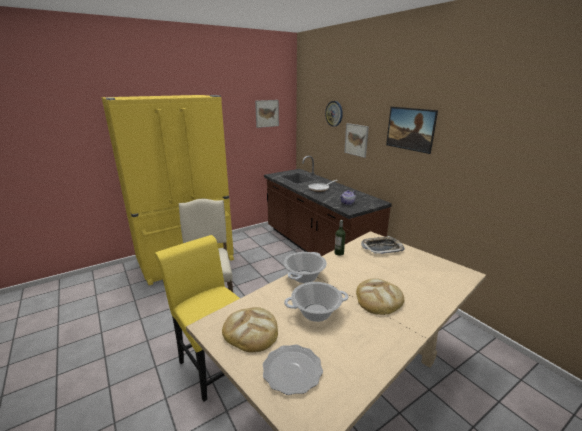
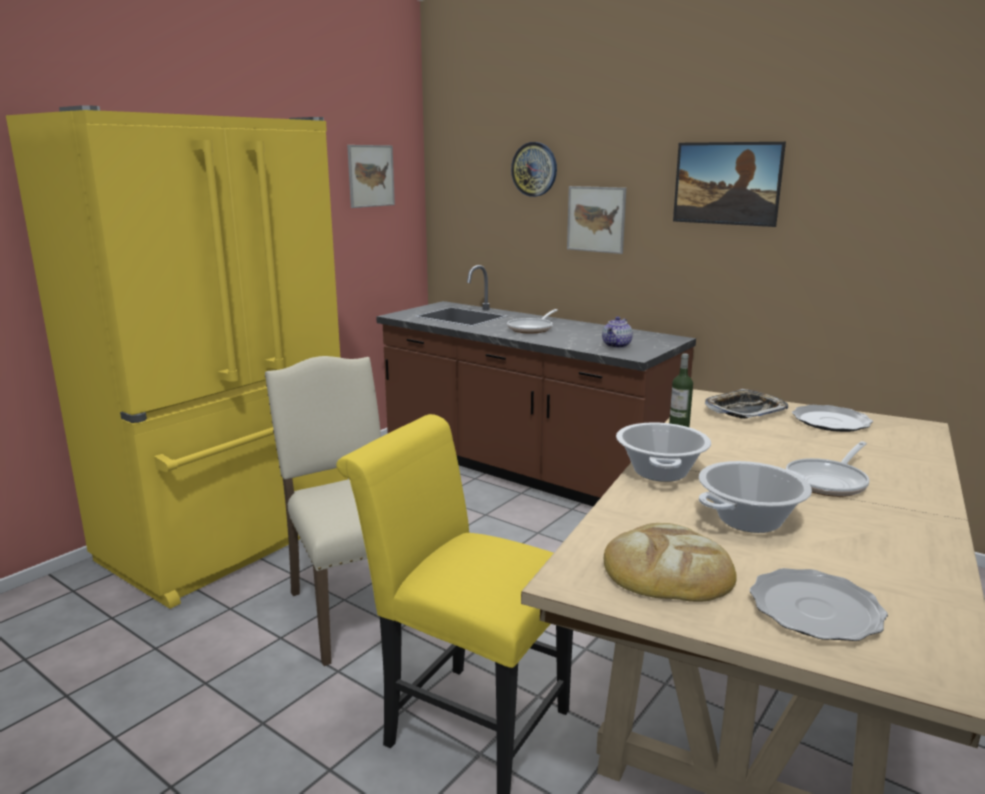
camera: 20 degrees left, 5 degrees down
(378, 299) = (829, 481): bread -> frying pan
(420, 262) = (831, 421): none -> plate

